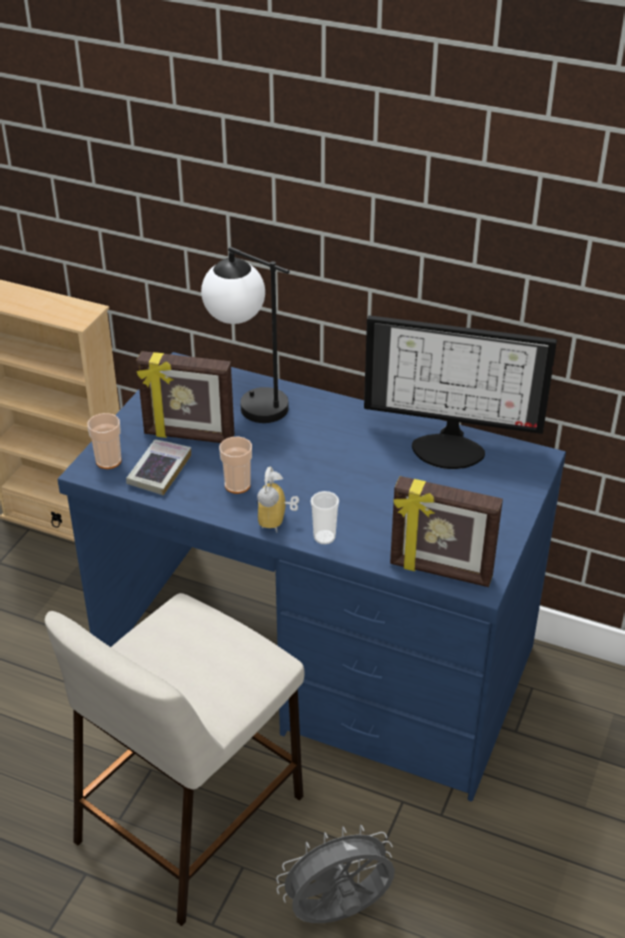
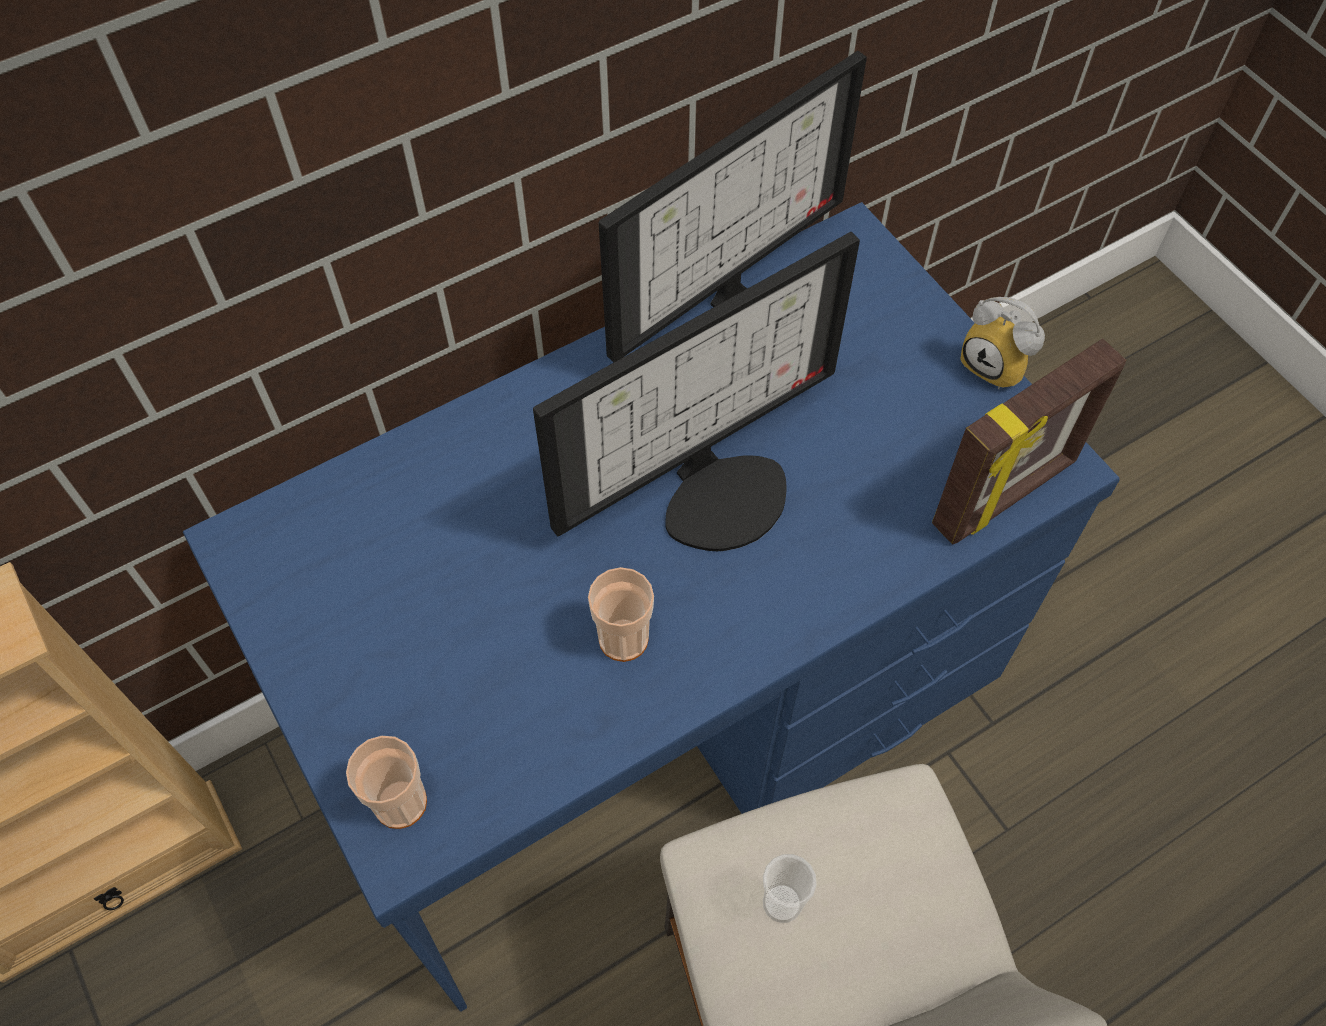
camera: 55 degrees left, 20 degrees up
(159, 471) = (494, 735): book -> none
(189, 436) = (440, 638): picture frame -> none
(248, 401) = (424, 499): table lamp -> none
(277, 522) = (755, 634): alarm clock -> alarm clock (997, 365)
(324, 537) = (835, 592): cup -> cup (782, 903)
(338, 913) = (1064, 934): grey fan -> none
(341, 479) = (719, 491): none -> monitor

